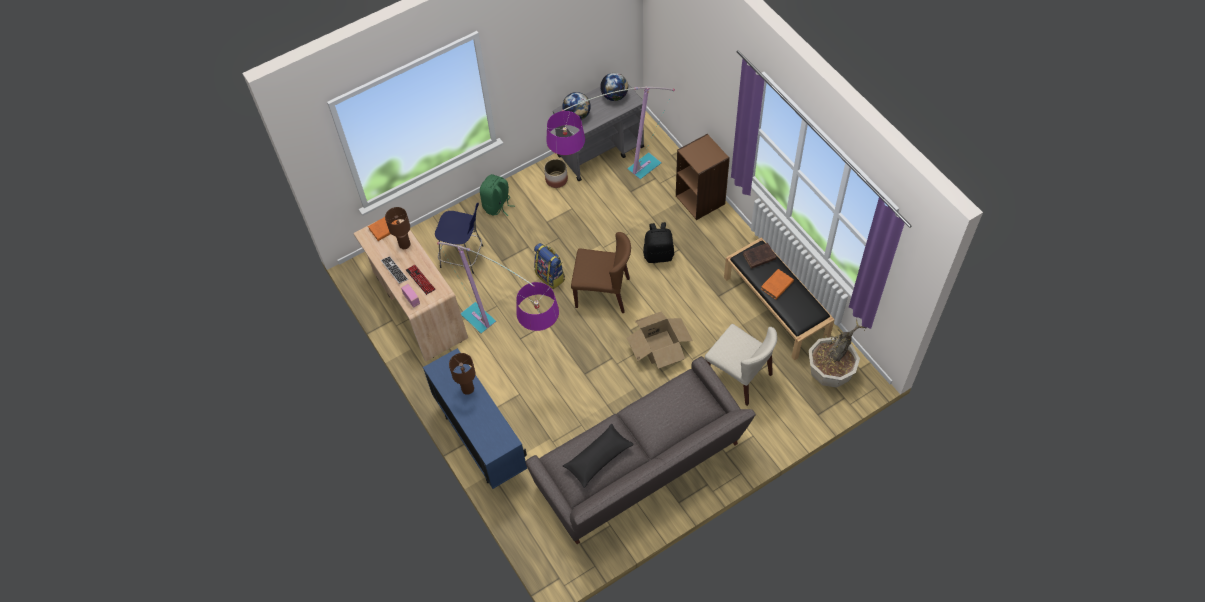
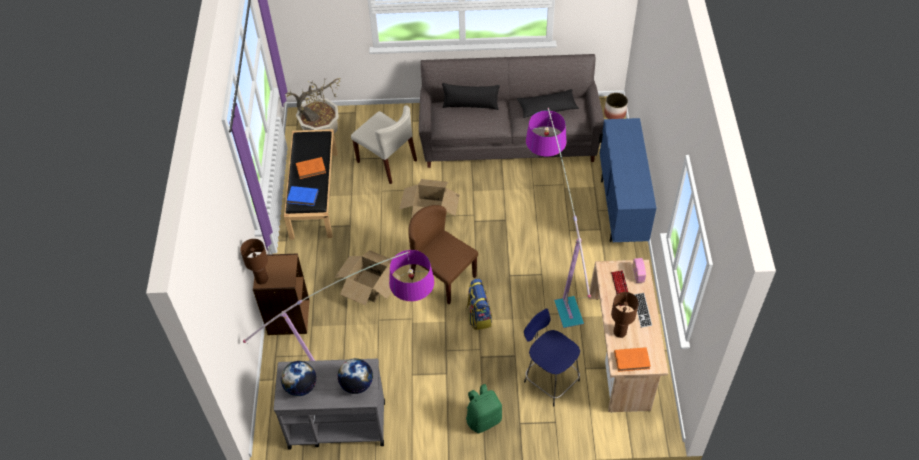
camera: 150 degrees left, 5 degrees down
(468, 389) = (625, 173): brown table lamp -> brown table lamp (261, 279)
(556, 180) = (405, 416): planter -> planter (615, 113)
(658, 255) = (368, 285): black backpack -> cardboard box
(678, 420) = (470, 105): none -> black pillow
(739, 376) = (387, 161): beige chair -> beige chair turned 150 degrees clockwise
(758, 257) = (303, 197): brown book -> blue book

